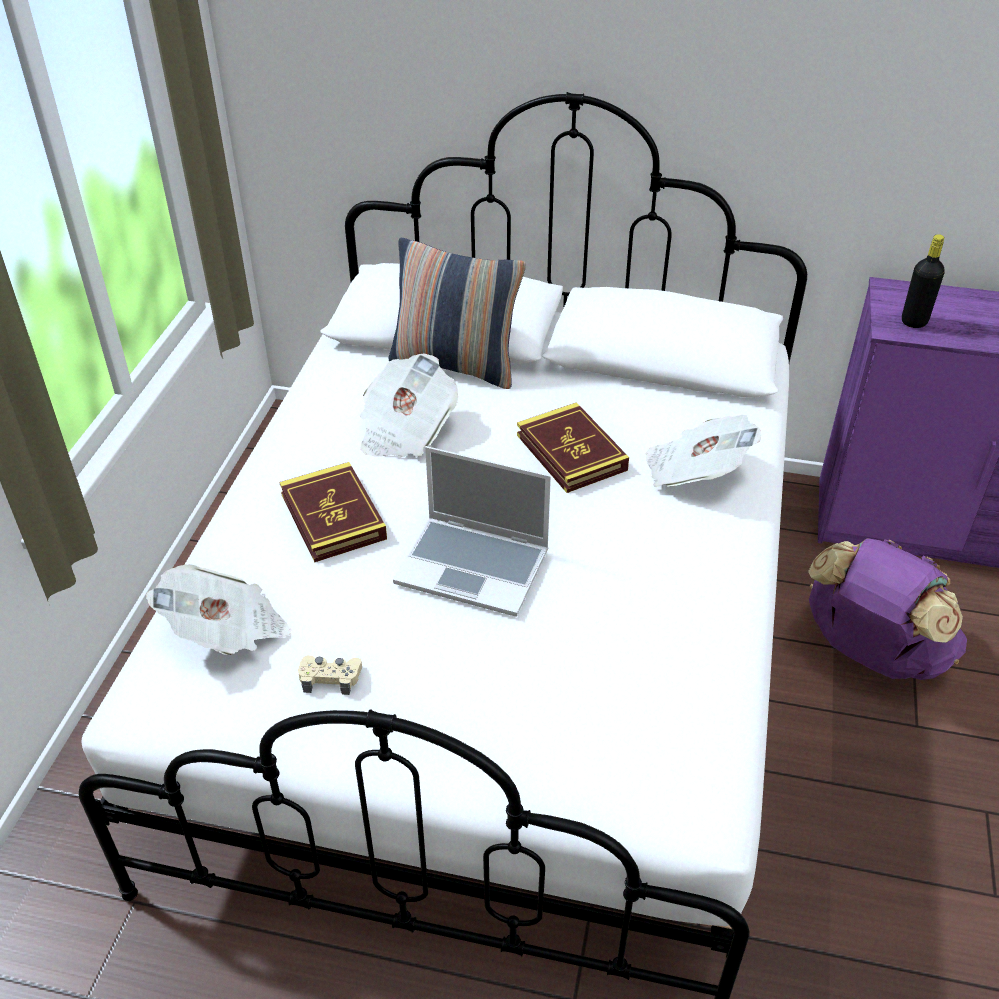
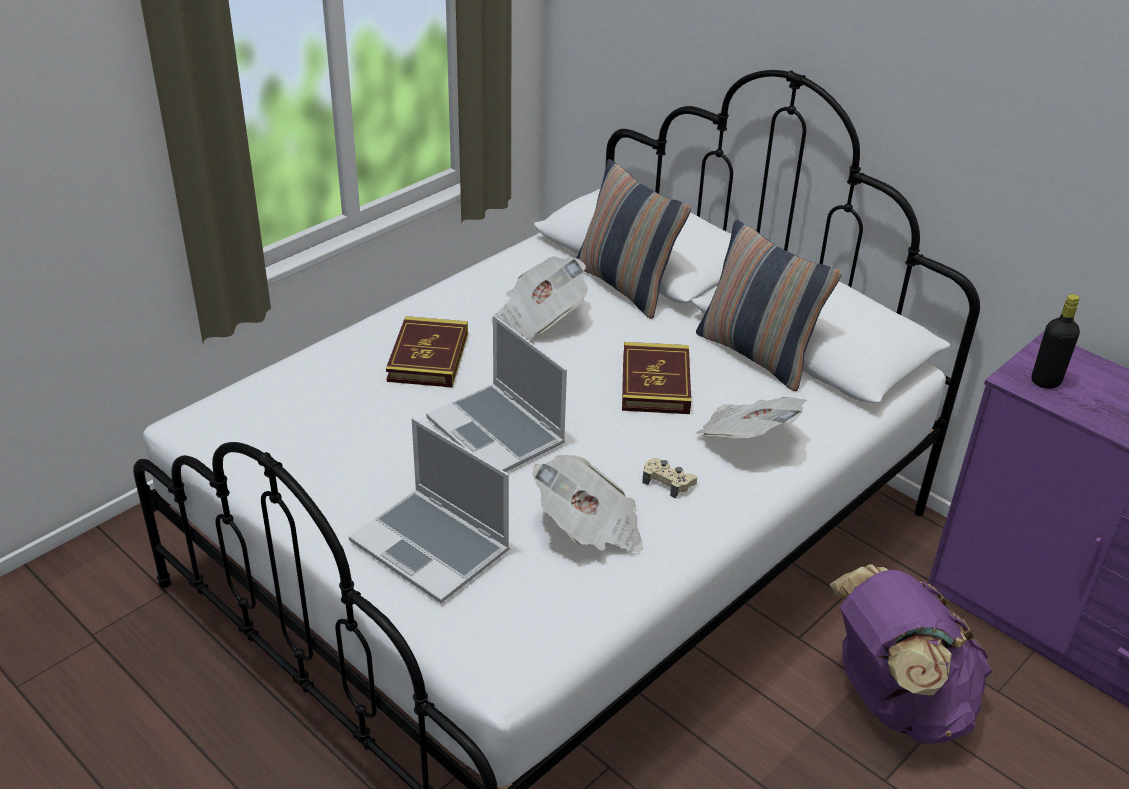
camera: 30 degrees right, 5 degrees down
(227, 632) = (287, 401): newspaper -> newspaper (590, 528)
(330, 678) = (327, 460): beige game controller -> beige game controller (668, 482)
(523, 719) = (433, 547): none -> laptop
(631, 387) = (757, 354): none -> pillow

